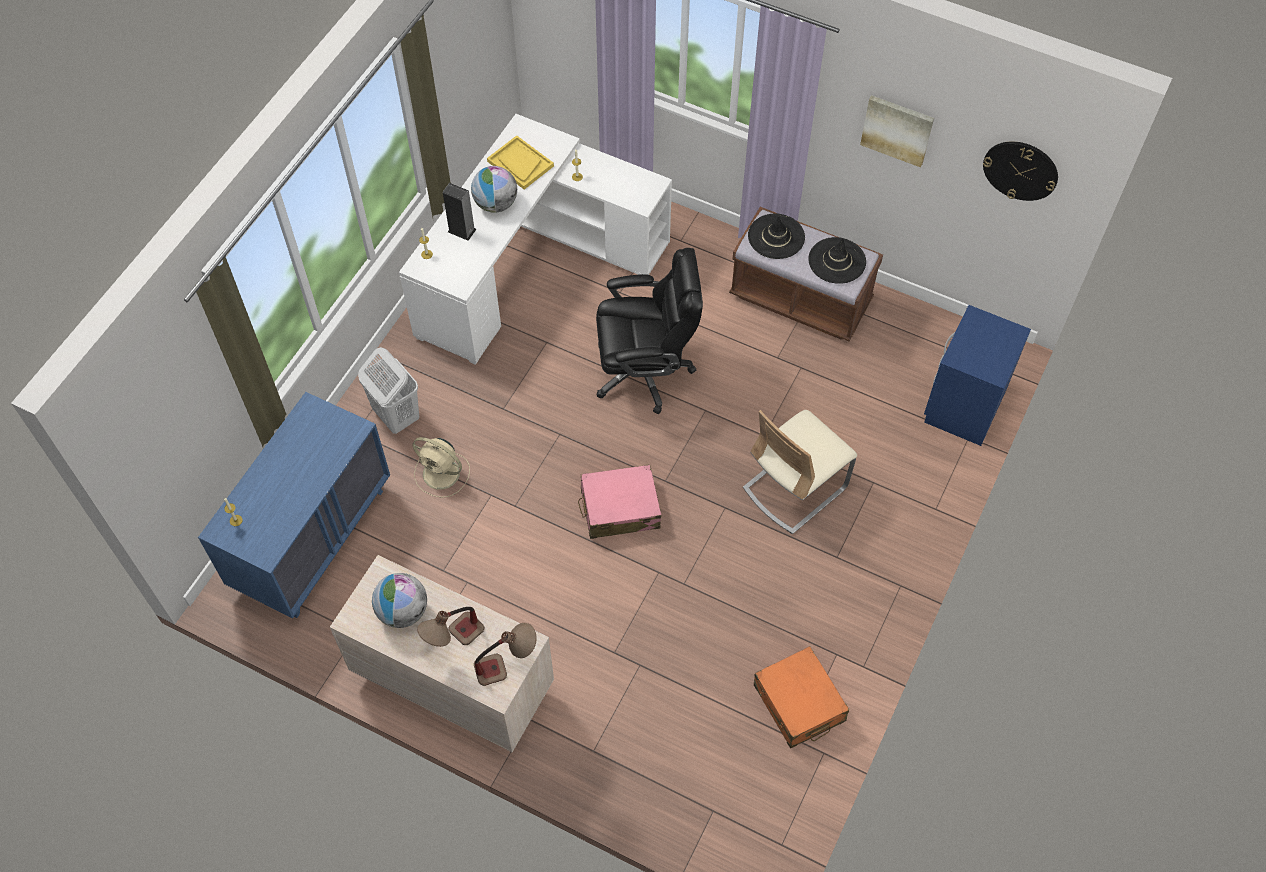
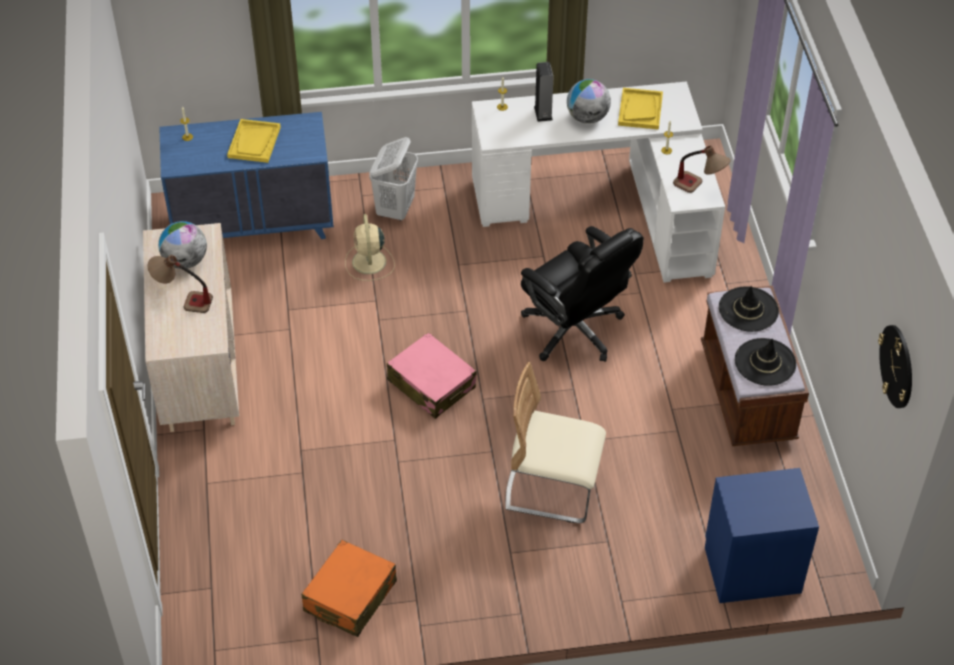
camera: 55 degrees right, 10 degrees down
(296, 468) = (254, 142): none -> yellow tray
(507, 664) = (187, 341): table lamp -> table lamp (700, 188)
(897, 129) = (855, 266): picture -> none

